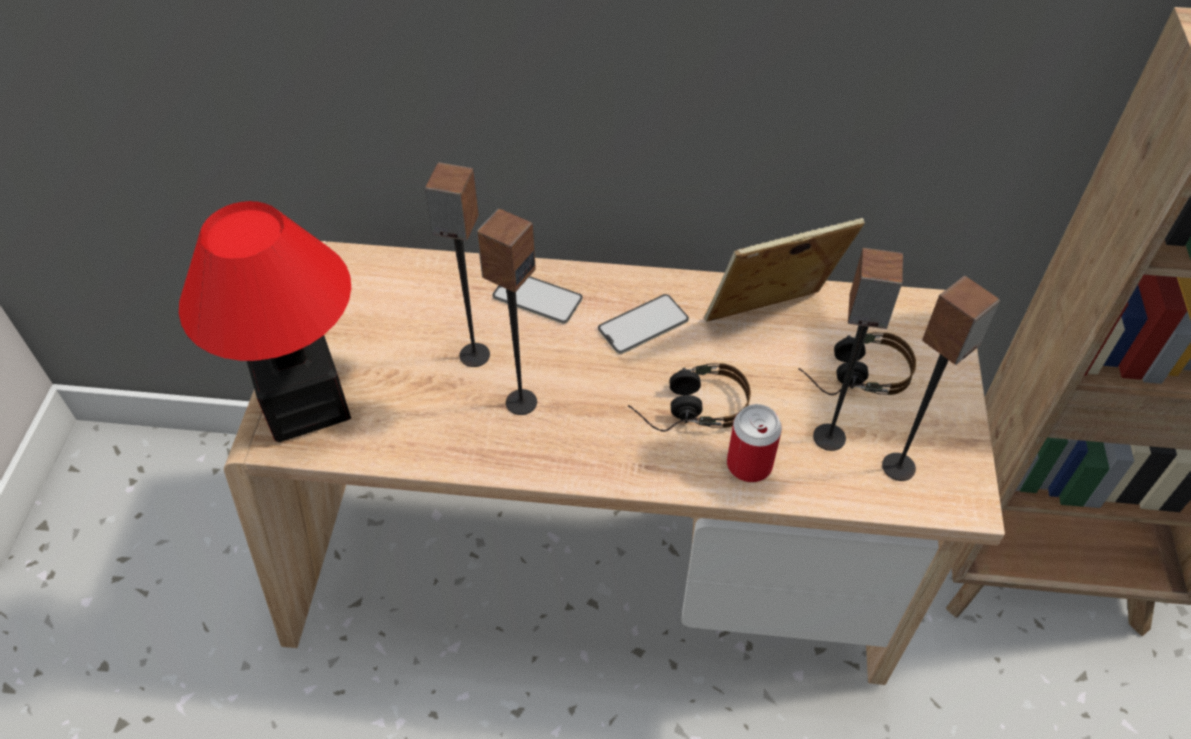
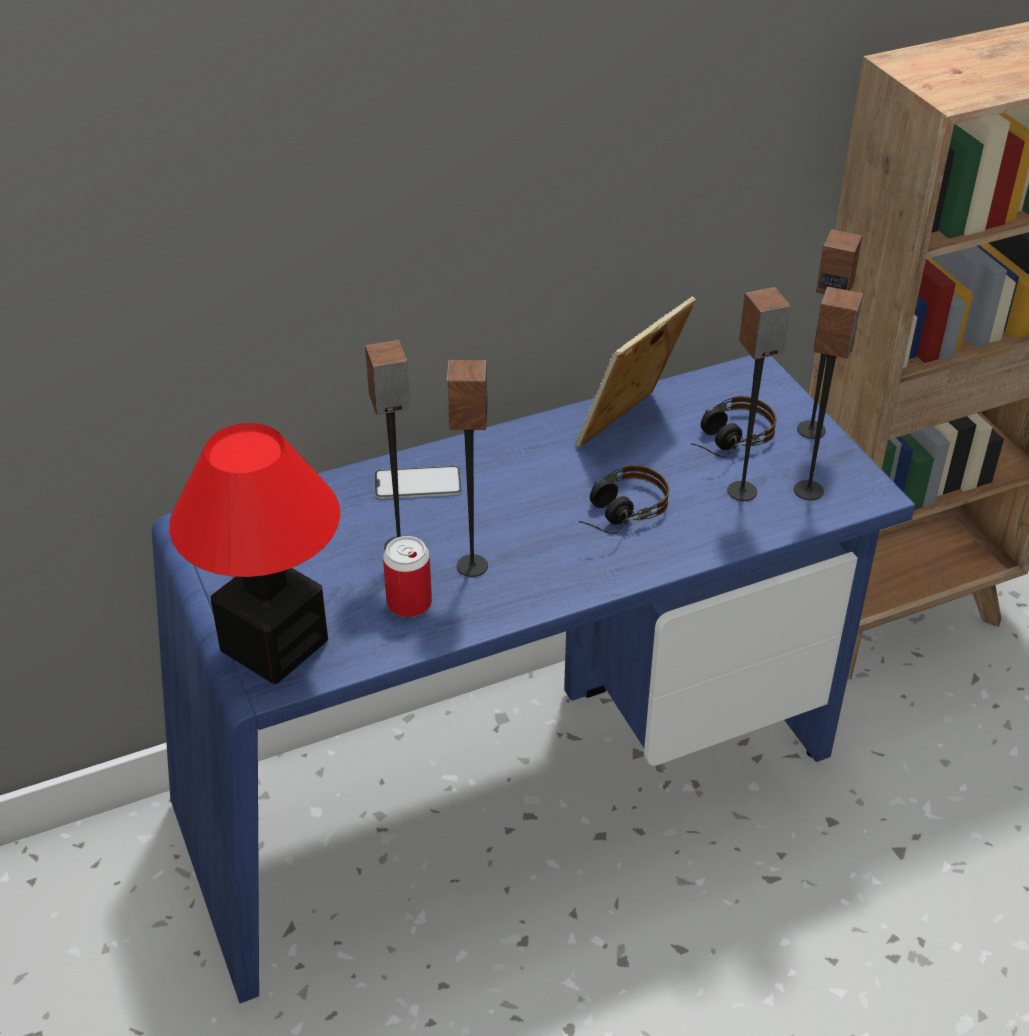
camera: 30 degrees left, 10 degrees down
(595, 574) = (514, 790): beige desk -> blue desk
(643, 324) = (528, 469): phone -> none
(749, 464) = (696, 534): can -> can (409, 603)
(951, 399) = (811, 429): none -> speaker

